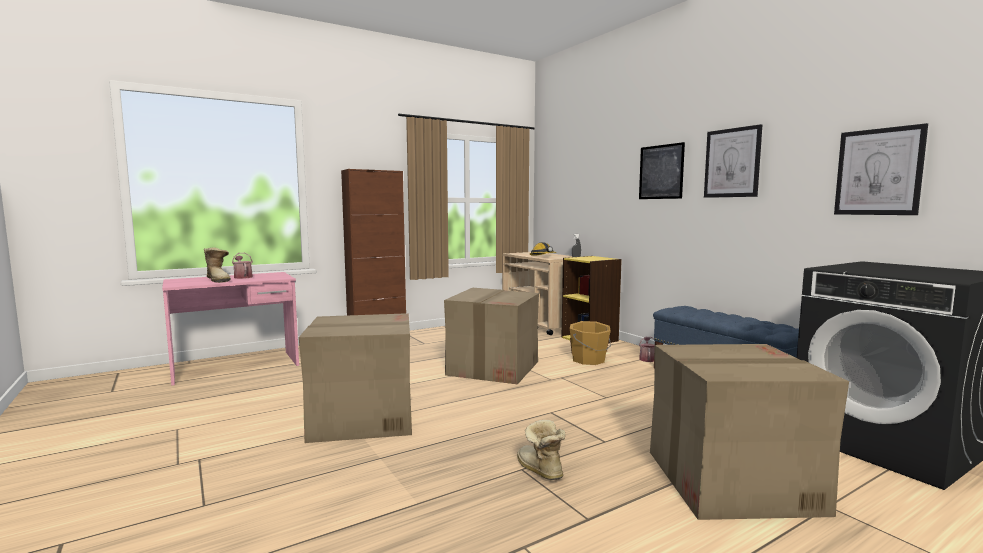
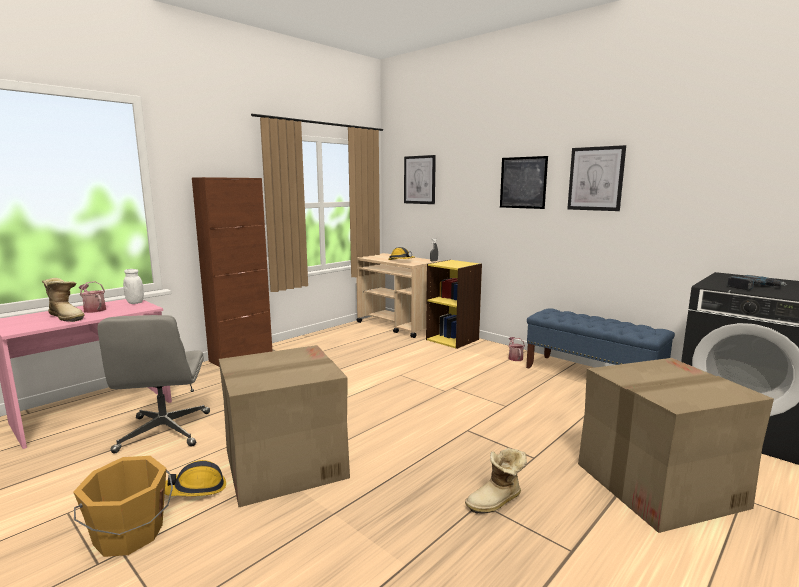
camera: 15 degrees left, 5 degrees up
(278, 274) = (135, 302): none -> white jar
(280, 385) = (164, 432): none -> grey office chair
(280, 426) = (196, 489): none -> hard hat
(493, 368) = (383, 383): cardboard box -> none
(539, 470) = (497, 502): boot -> boot turned 75 degrees counterclockwise
(589, 360) = (466, 364): orange bucket -> orange bucket (129, 535)
(878, 172) = (731, 195): picture -> picture (419, 180)
(883, 270) = (754, 287): none -> power drill

